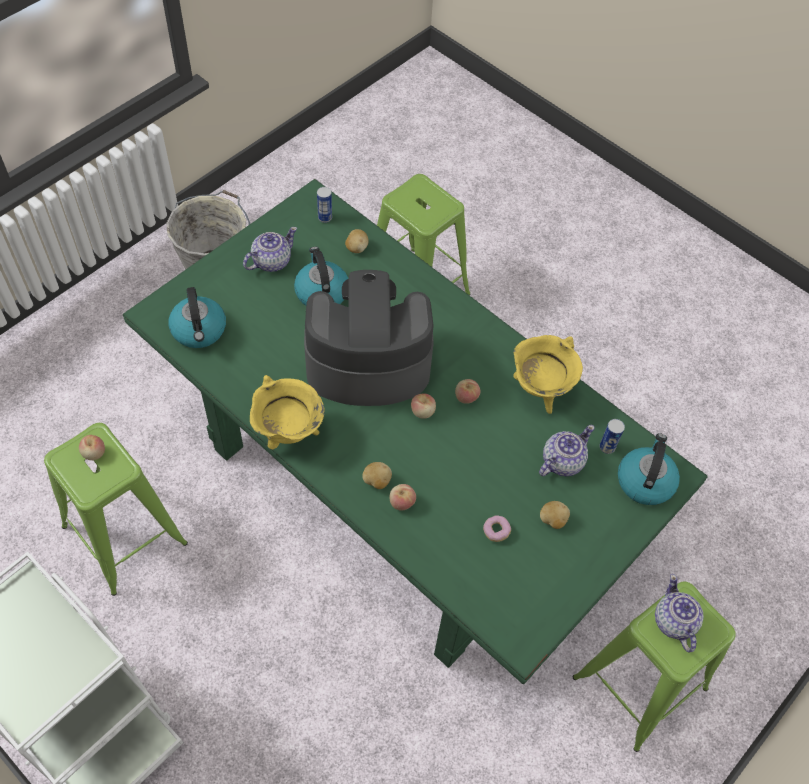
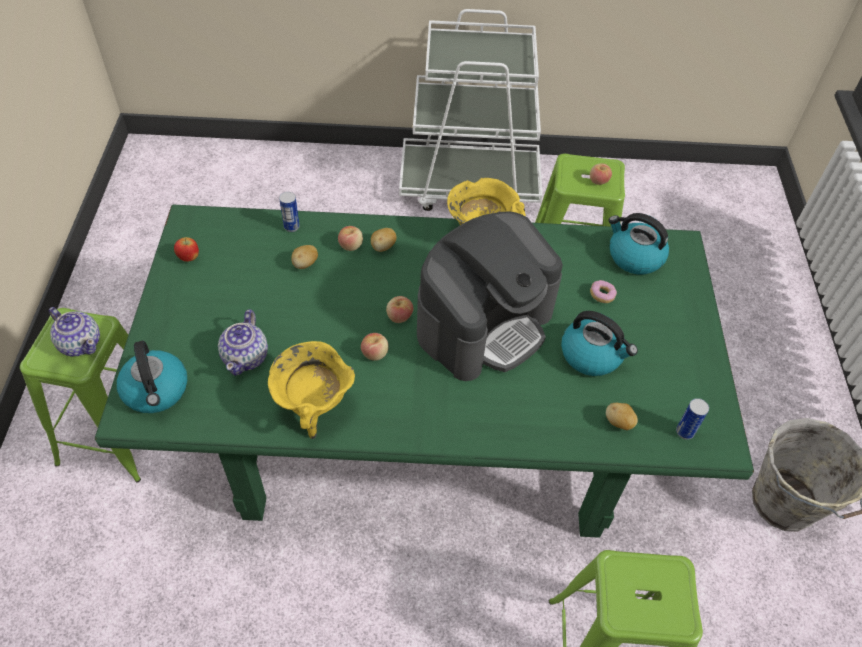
camera: 140 degrees right, 5 degrees down
(271, 261) = (666, 350): teapot -> none
(496, 531) = (262, 272): donut -> donut (602, 295)
(548, 594) = (189, 258): none -> apple
(552, 520) = (221, 307): potato -> potato (305, 264)
(607, 447) = (212, 397): can -> can (291, 227)

